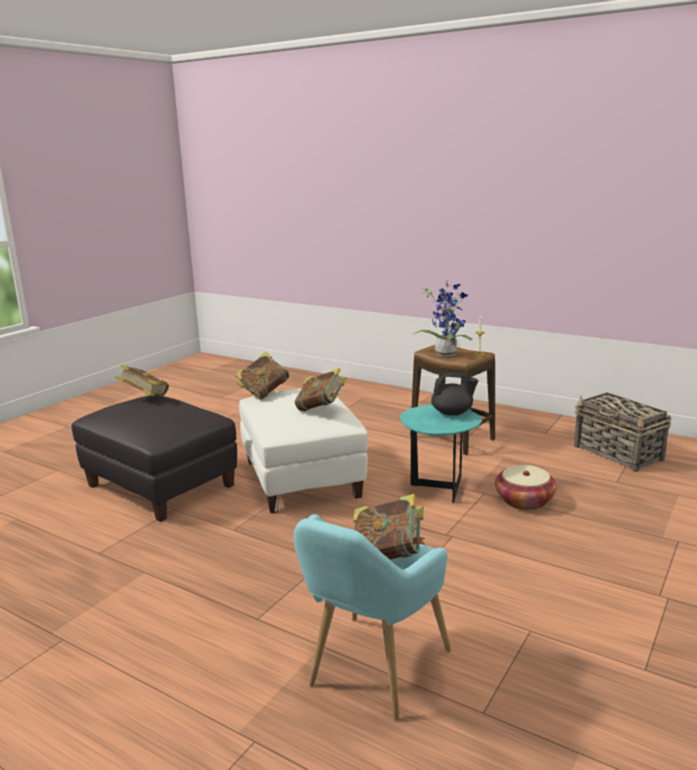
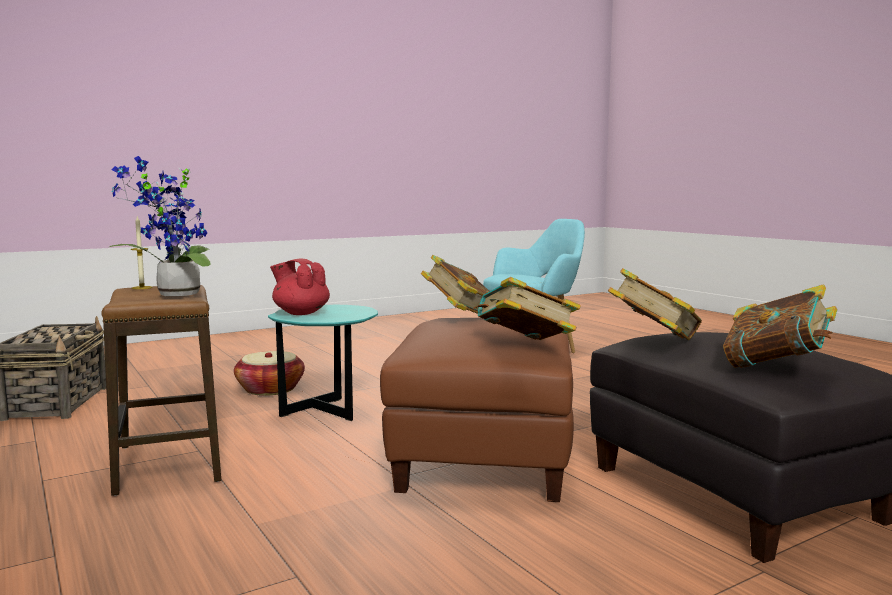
camera: 155 degrees left, 10 degrees down
(302, 478) = (484, 456): white ottoman -> brown ottoman
(388, 557) = (518, 276): book -> book (653, 340)
(453, 413) = (300, 313): black teapot -> red teapot

